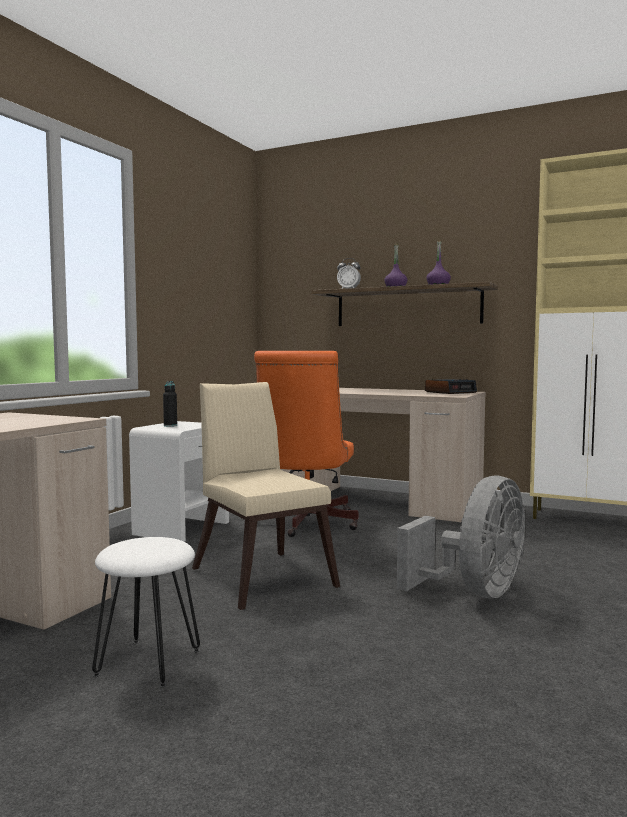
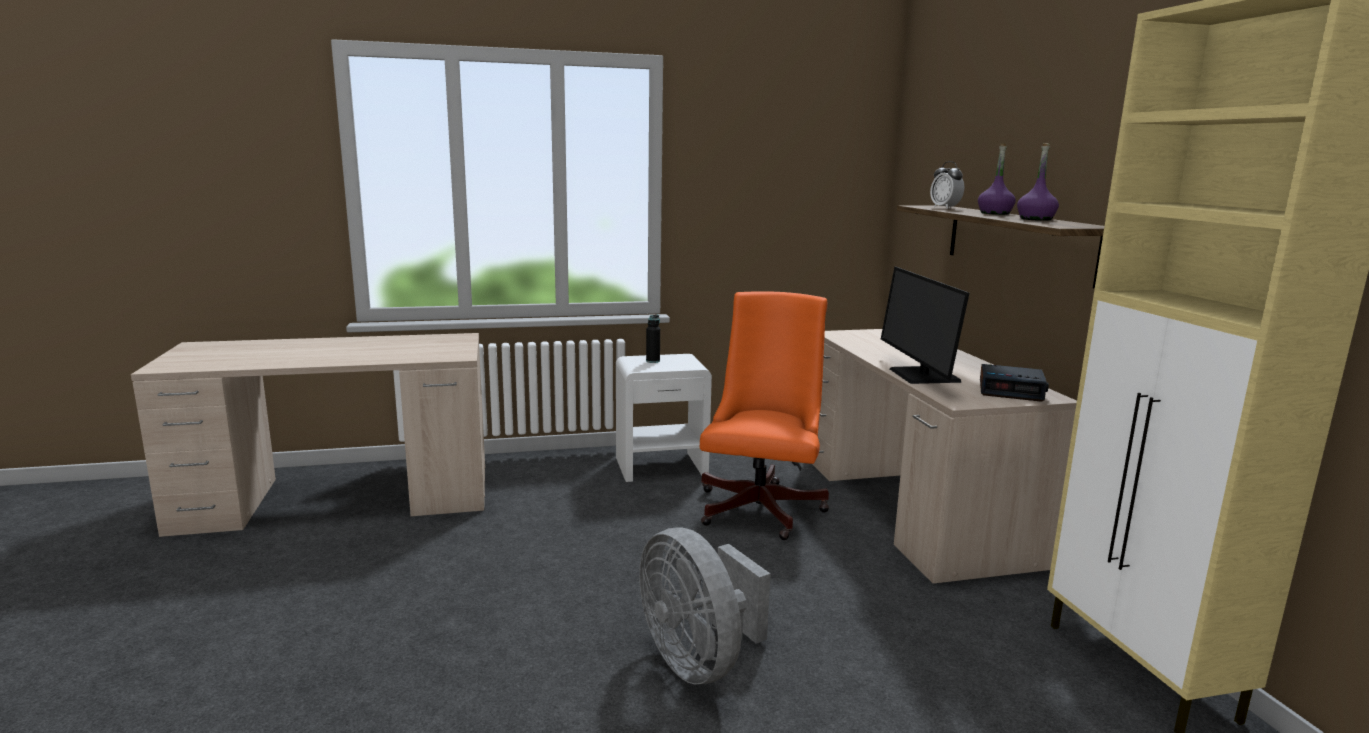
camera: 50 degrees right, 10 degrees up
(147, 662) = (393, 571): white stool -> none
(260, 574) = (599, 541): beige chair -> none
(303, 524) = (763, 505): orange office chair -> orange office chair turned 135 degrees clockwise
(397, 393) = (922, 375): none -> monitor
(474, 592) = (699, 661): grey fan -> grey fan turned 60 degrees clockwise

